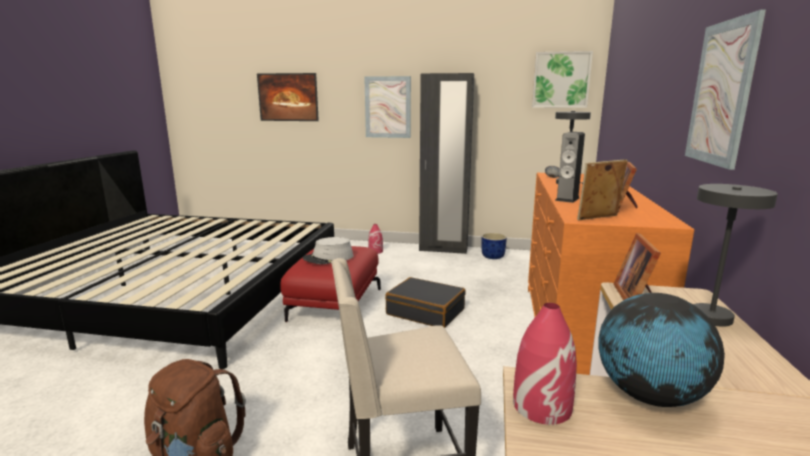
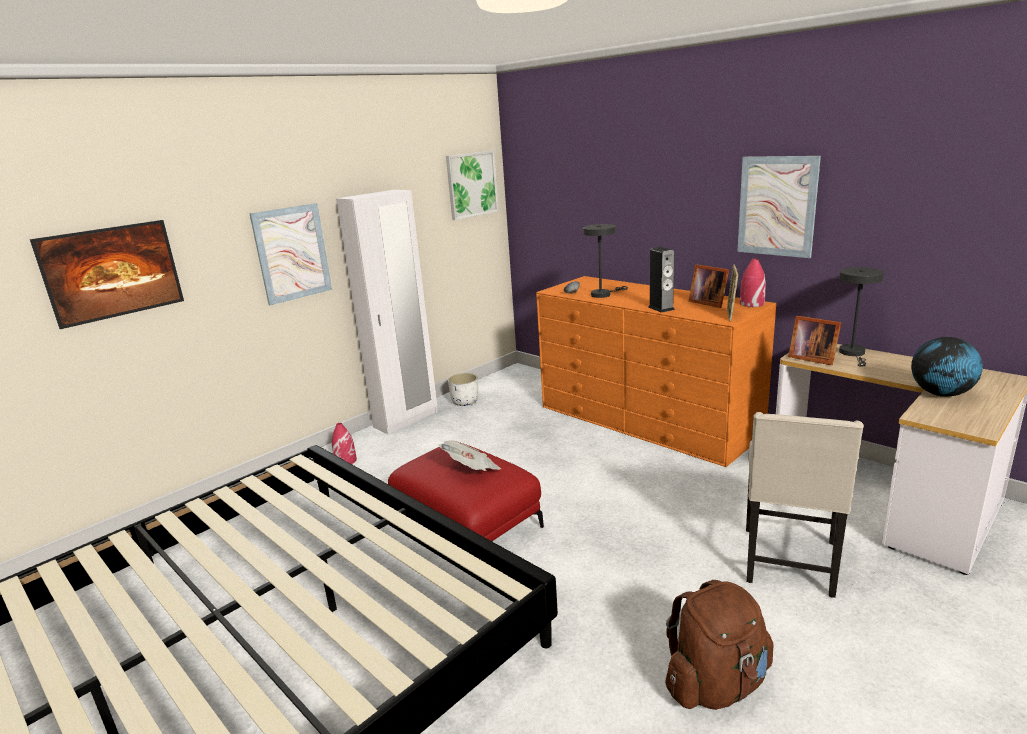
camera: 55 degrees left, 5 degrees up
(328, 258) = (472, 470): grey hat -> newspaper
(425, 312) = (547, 477): black suitcase -> none
(443, 249) = (406, 419): black wardrobe -> white wardrobe
(492, 256) = (464, 402): blue planter -> white planter
(541, 405) = (948, 420): red vase -> red vase (751, 304)

